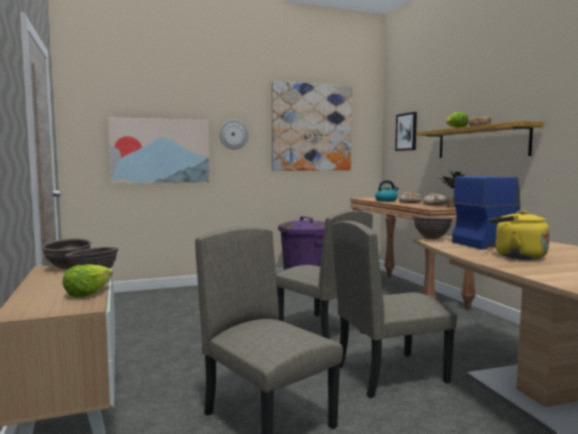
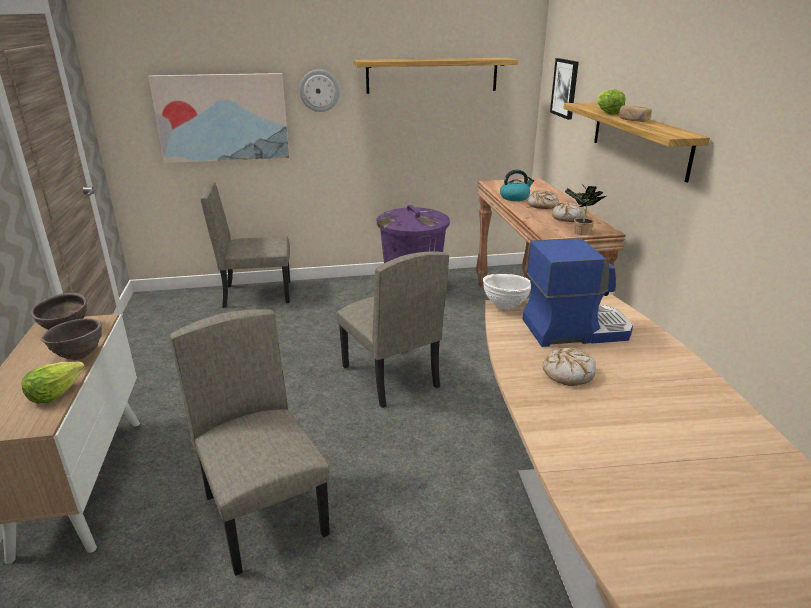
camera: 10 degrees right, 20 degrees up
(311, 127) = (432, 75): picture -> shelf
(390, 374) = (430, 460): beige chair -> beige chair (257, 294)
(431, 239) = (505, 307): brown bowl -> white bowl
(516, 256) = (568, 373): yellow kettle -> bread

